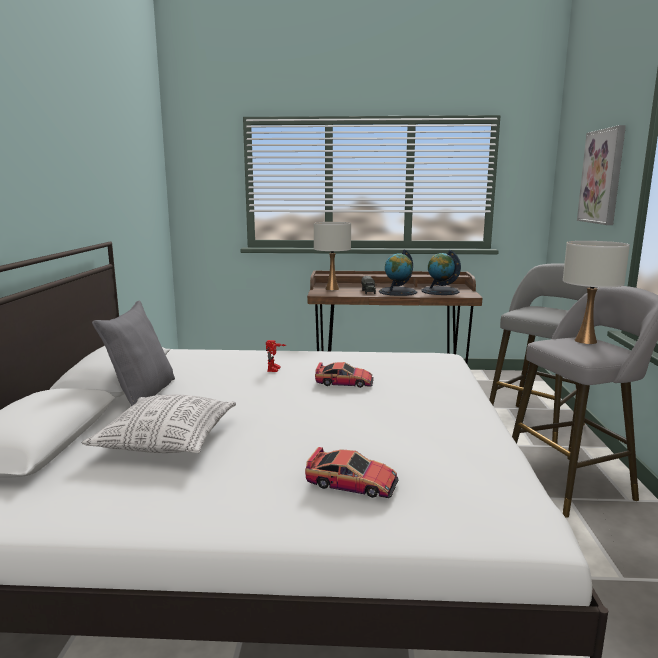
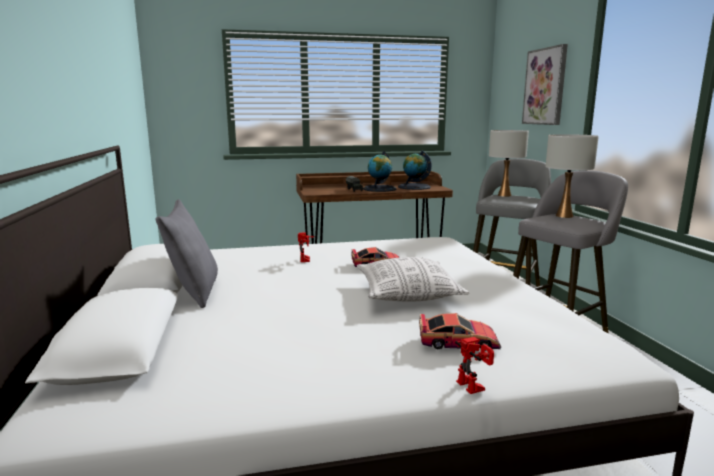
camera: 15 degrees left, 0 degrees up
(167, 441) = (257, 328): pillow -> pillow (407, 294)
(329, 536) = (474, 386): none -> toy robot
(332, 289) = (319, 189): white table lamp -> white table lamp (504, 195)

